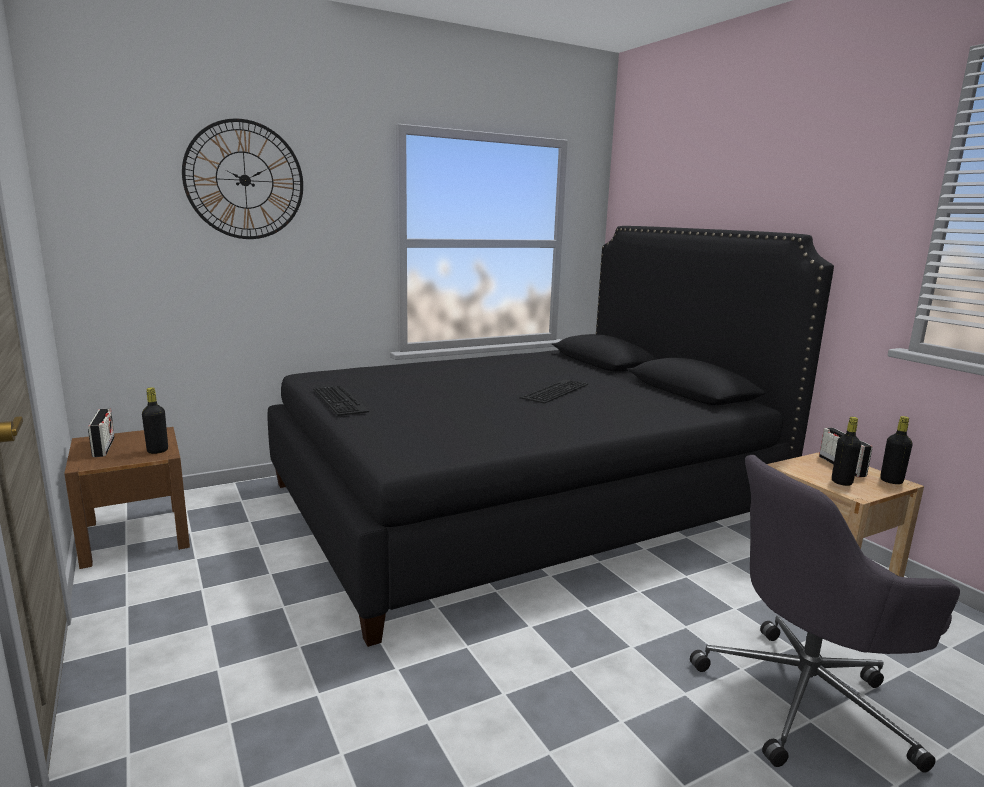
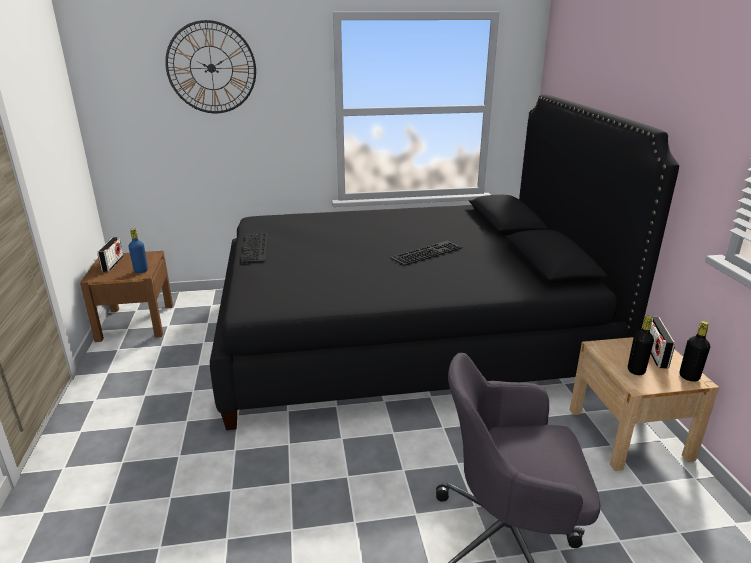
camera: 20 degrees right, 10 degrees up
(157, 451) = (141, 271): black bottle -> blue bottle

